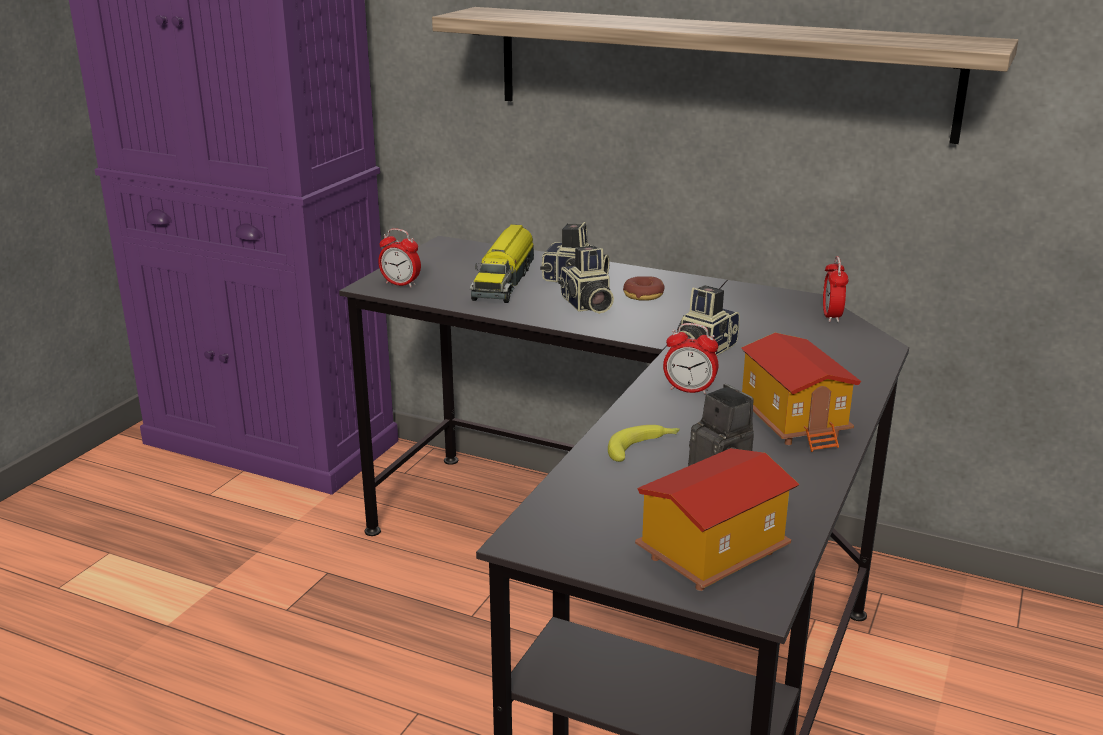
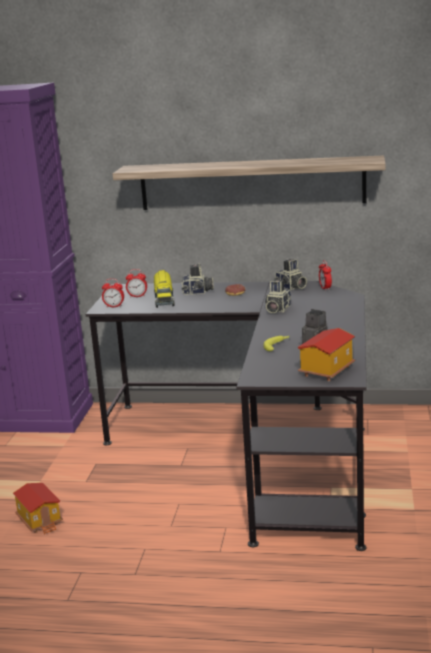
camera: 15 degrees left, 5 degrees down
(586, 305) = (212, 301): camera -> camera (291, 287)
(689, 390) = (282, 324): alarm clock -> alarm clock (137, 296)
(794, 422) = (332, 327): toy house -> toy house (40, 520)

